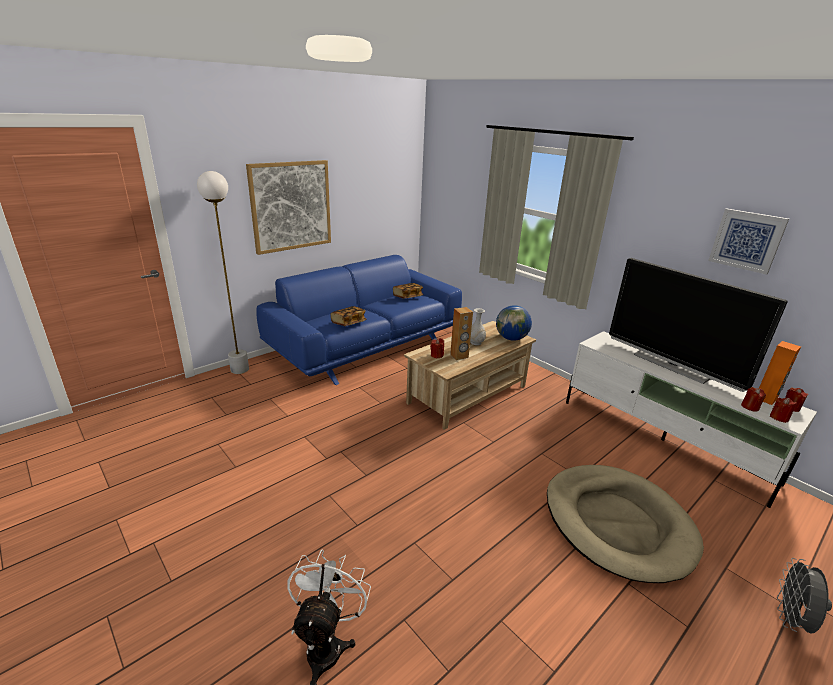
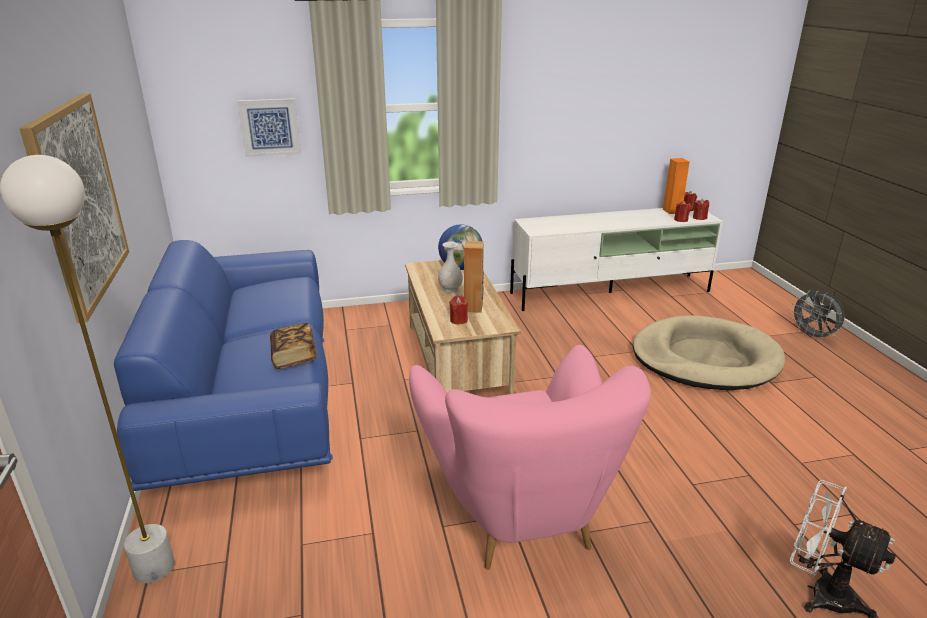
camera: 60 degrees left, 0 degrees up
(330, 462) = (519, 514): none -> pink armchair
(407, 297) = (263, 291): book -> none
(672, 365) = (601, 218): television -> none
(747, 240) = (625, 81): picture -> picture (270, 127)

